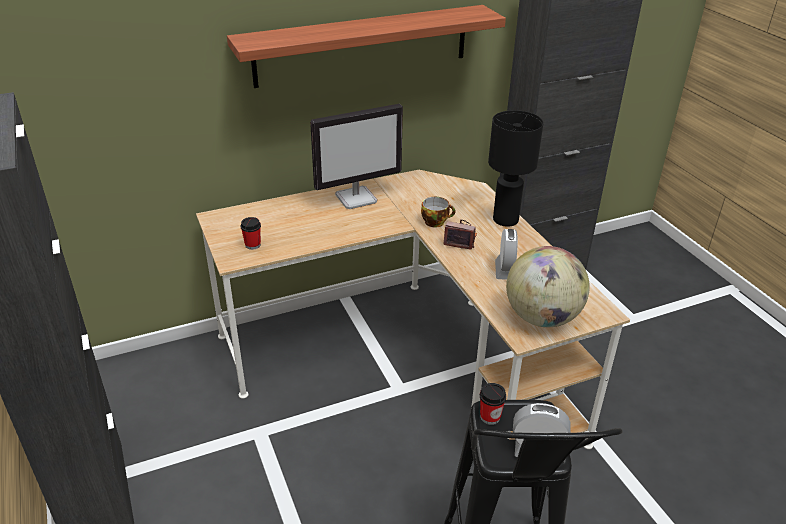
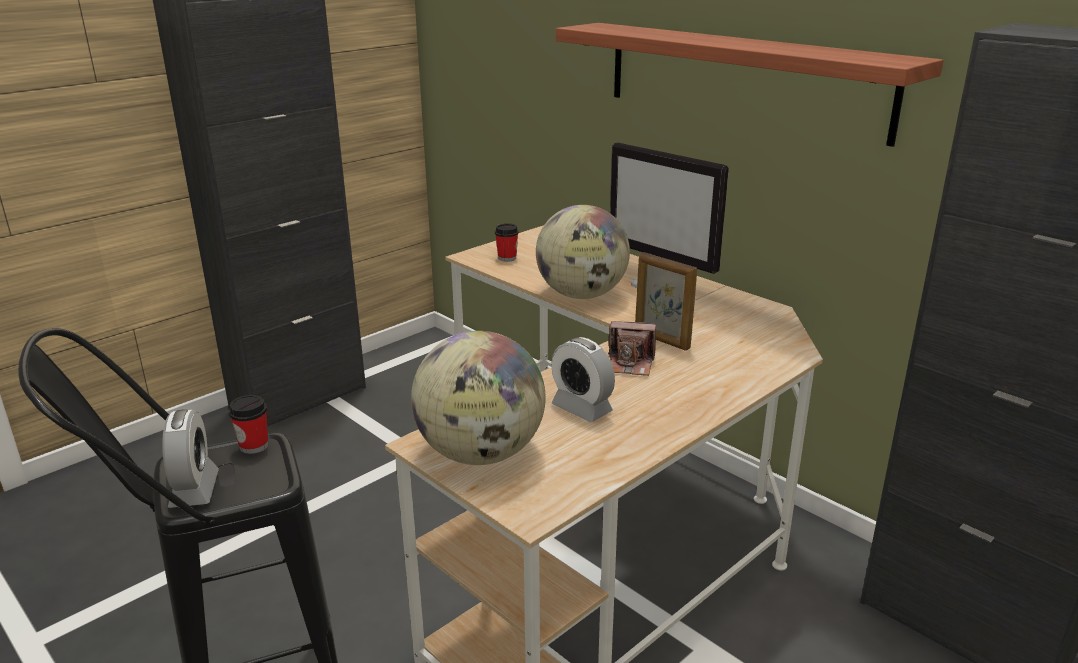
camera: 70 degrees right, 10 degrees down
(349, 231) = (582, 295): none -> globe
(436, 222) = (661, 340): cup -> picture frame
(460, 240) = (630, 364): camera -> camera turned 105 degrees clockwise
(505, 271) = (581, 408): alarm clock -> alarm clock turned 60 degrees clockwise
(506, 220) = (725, 390): black table lamp -> none

